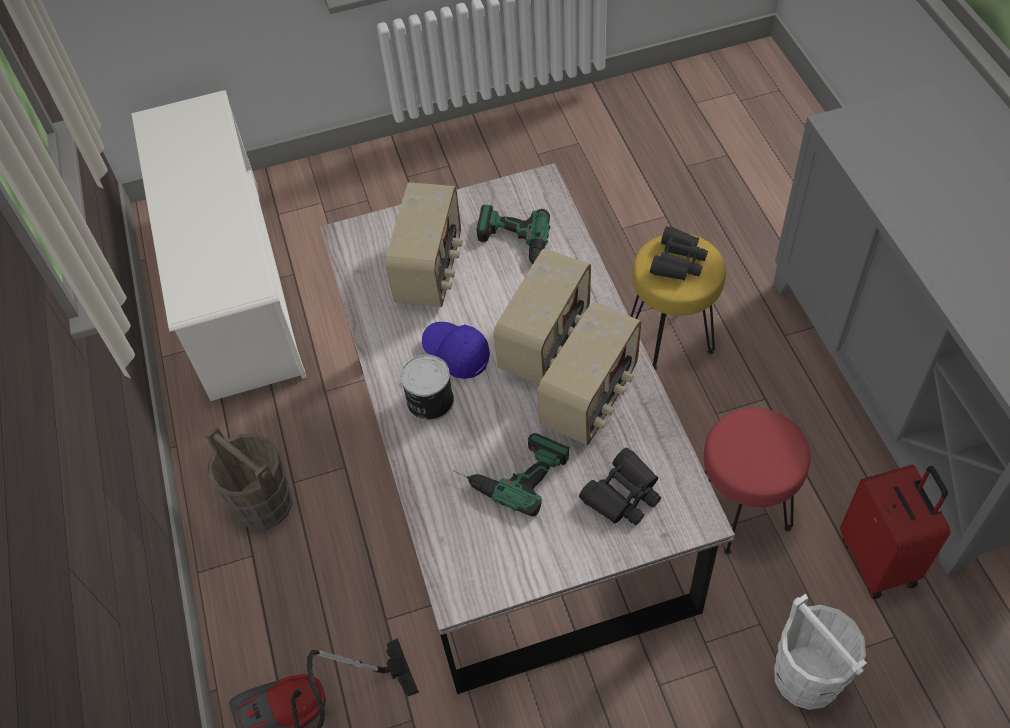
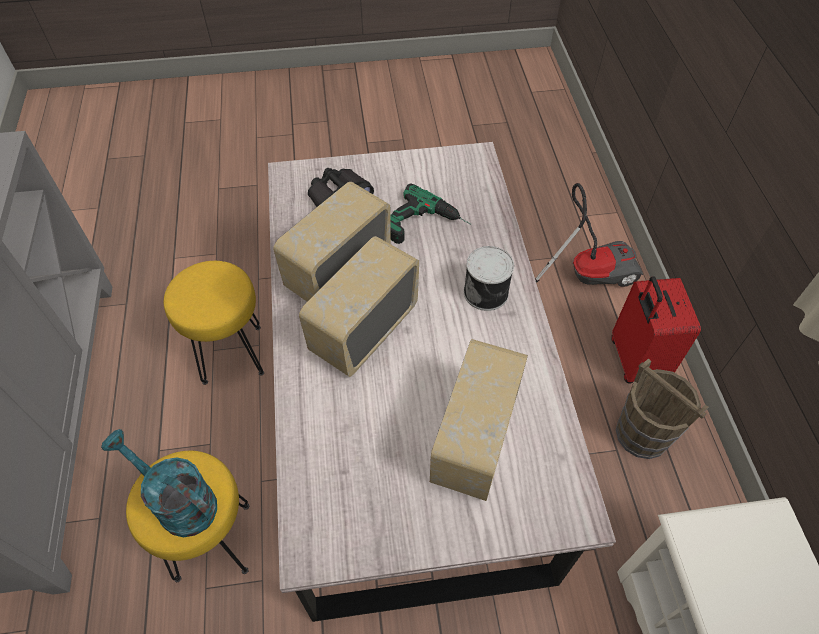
camera: 175 degrees left, 0 degrees up
(456, 354) = (455, 333): blue cap -> none
(511, 247) = (372, 453): power drill -> none
(678, 261) = (178, 502): black binoculars -> turquoise watering can
(743, 512) = (231, 353): red stool -> yellow stool
(807, 677) = (244, 245): white bucket -> none
(879, 560) = (151, 303): red suitcase -> red suitcase (634, 360)

